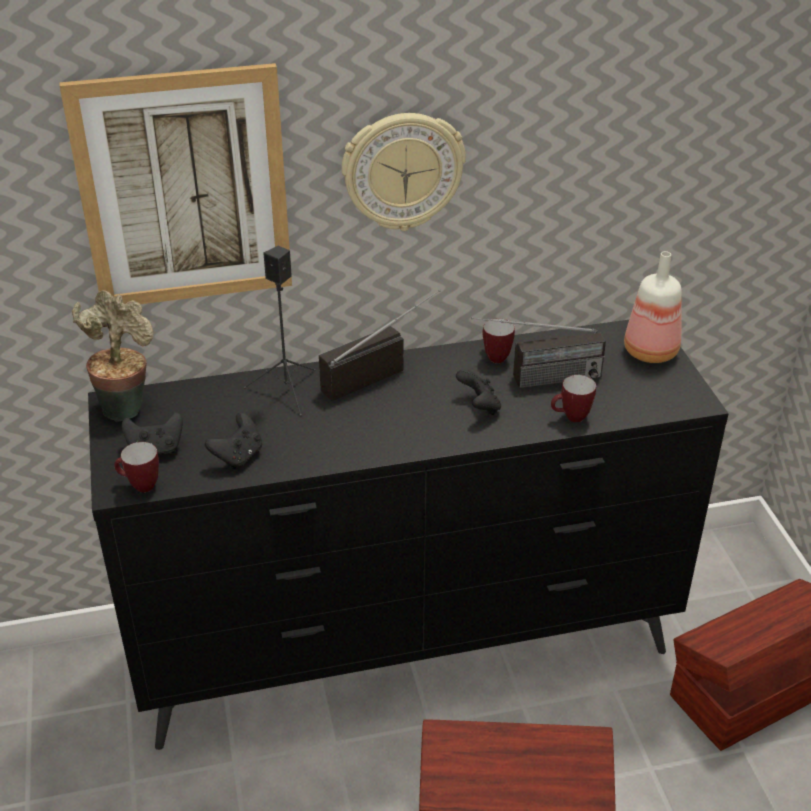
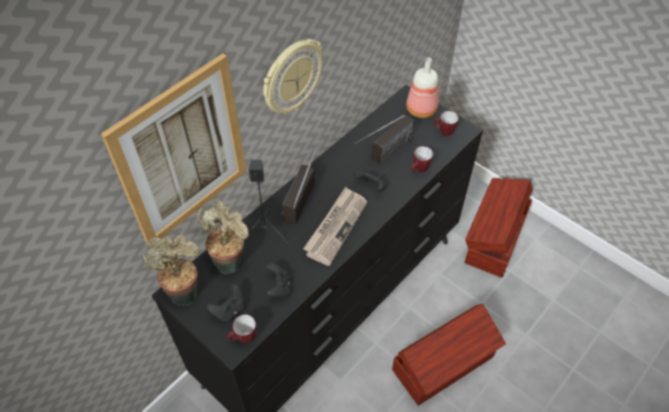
camera: 35 degrees left, 15 degrees up
(211, 401) = (230, 260): none -> potted plant
(382, 427) = (336, 227): none -> newspaper
(494, 356) = (351, 151): mug -> mug (443, 132)

